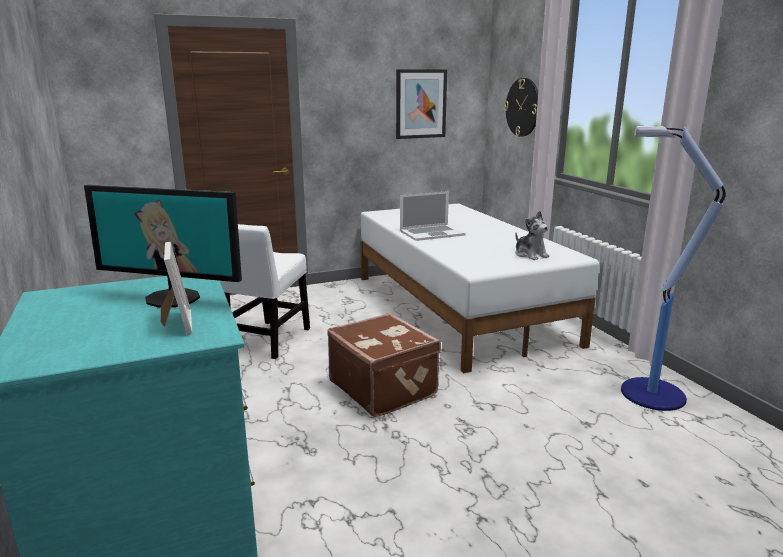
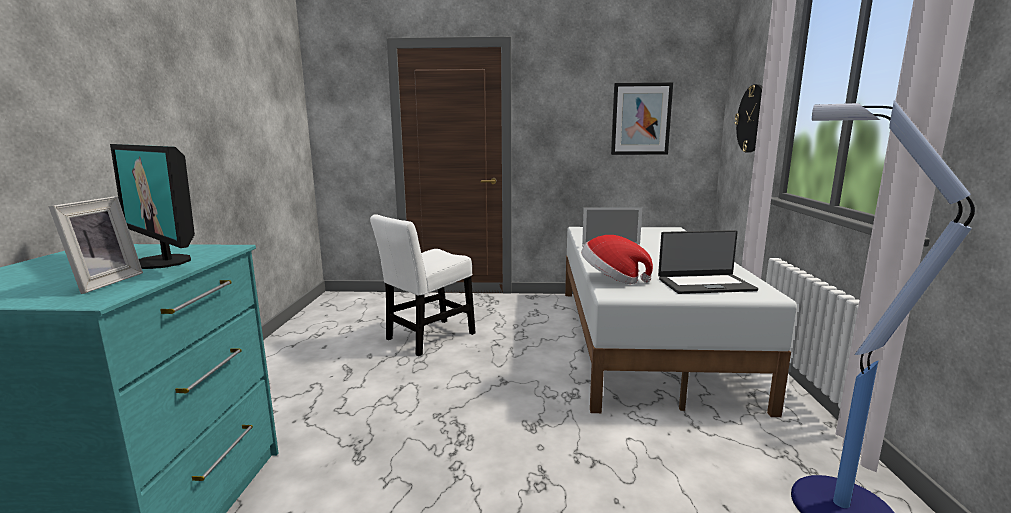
camera: 25 degrees right, 5 degrees down
(384, 388) = (490, 409): brown suitcase -> none
(461, 260) = (612, 280): none -> hat
(530, 255) = (705, 284): plush toy -> laptop

